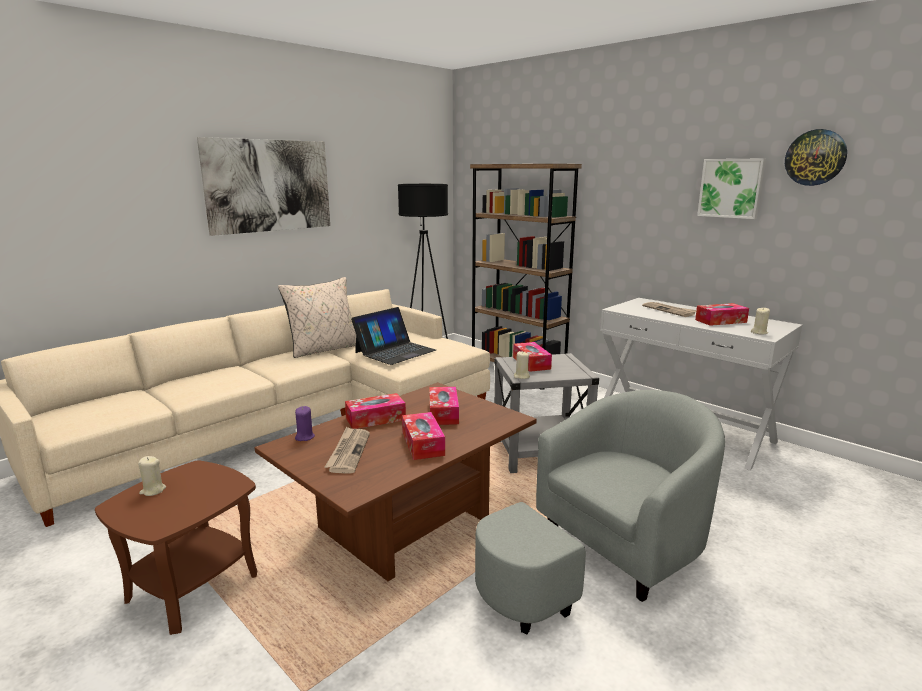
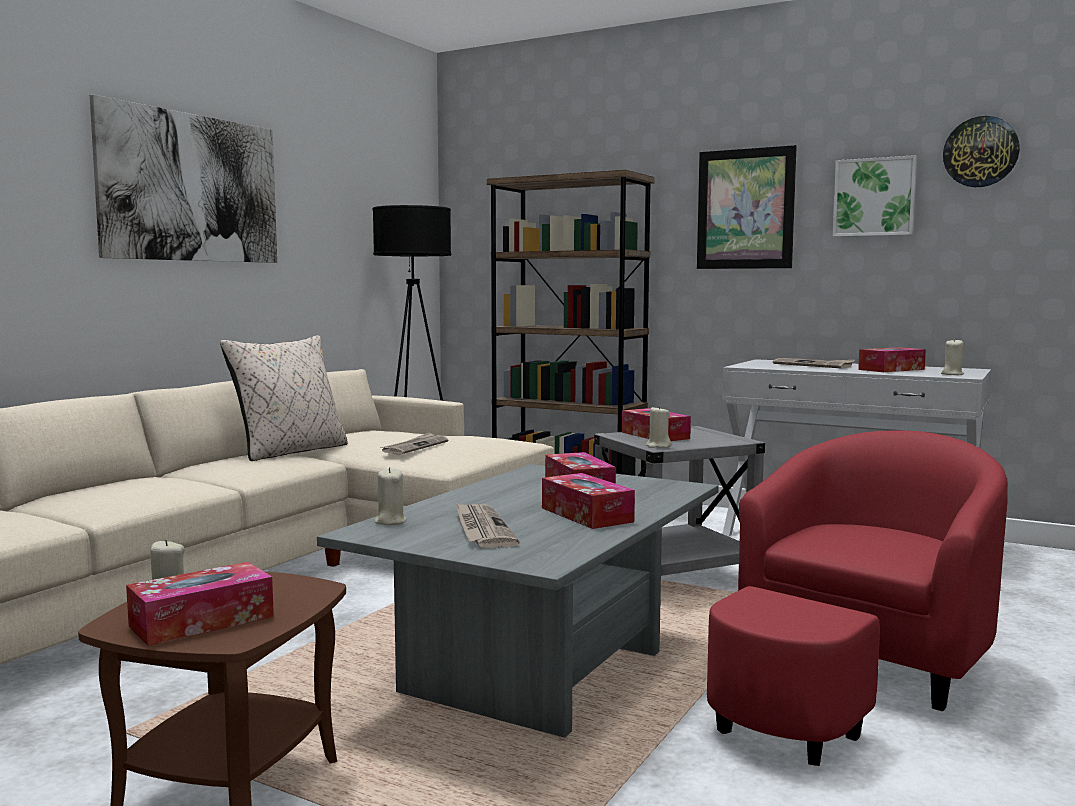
camera: 15 degrees left, 10 degrees down
(304, 437) = (390, 521): purple candle -> beige candle
(375, 419) = (482, 499): tissue box -> tissue box (202, 621)
(395, 351) = (415, 447): laptop -> newspaper
(406, 527) = (540, 675): brown coffee table -> grey coffee table
(603, 558) = (855, 675): grey armchair -> red armchair
(640, 190) = (745, 209): none -> picture

